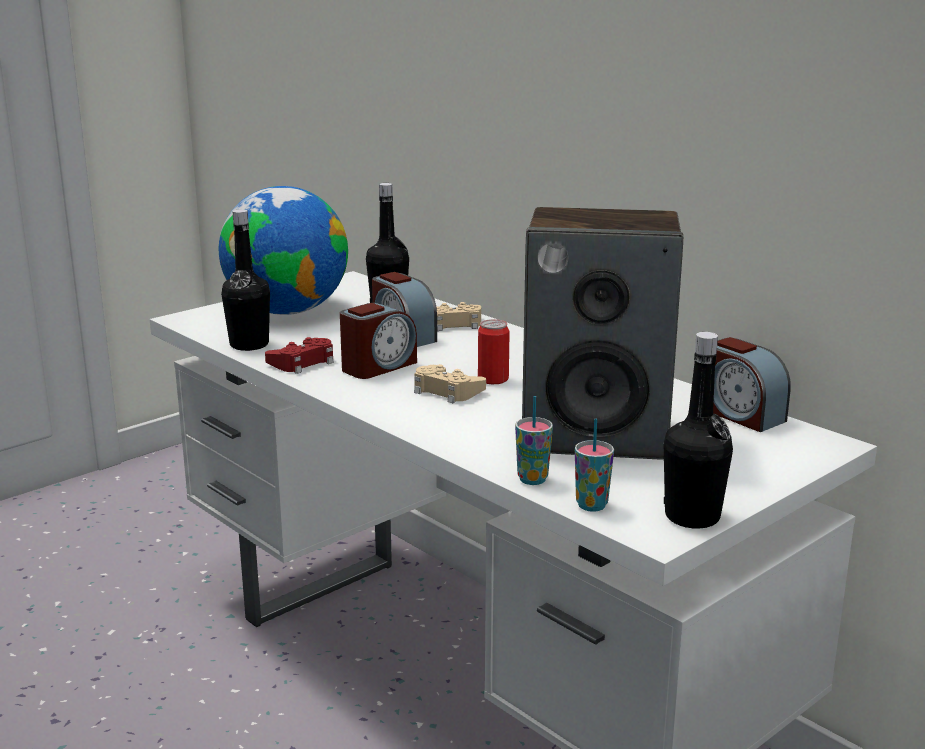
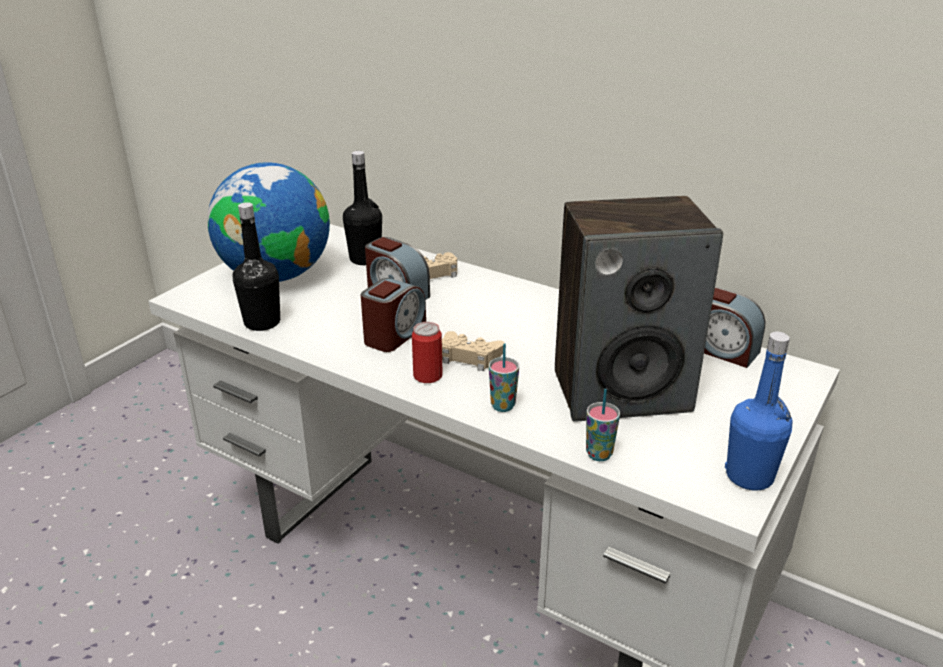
camera: 15 degrees left, 10 degrees up
(303, 362) = (323, 338): red game controller -> none
(493, 379) = (501, 336): can -> can (427, 376)
(591, 505) = (663, 477): cup -> cup (503, 406)
(692, 517) = (749, 476): black bottle -> blue bottle

